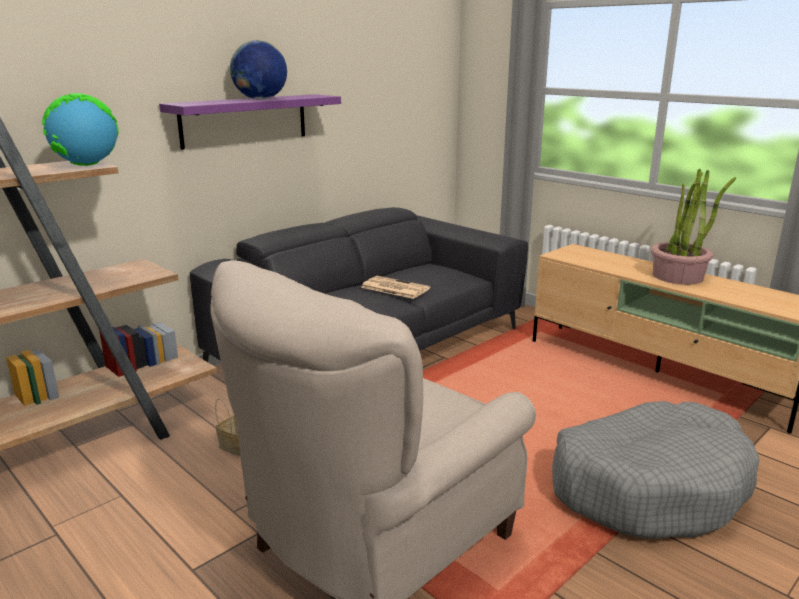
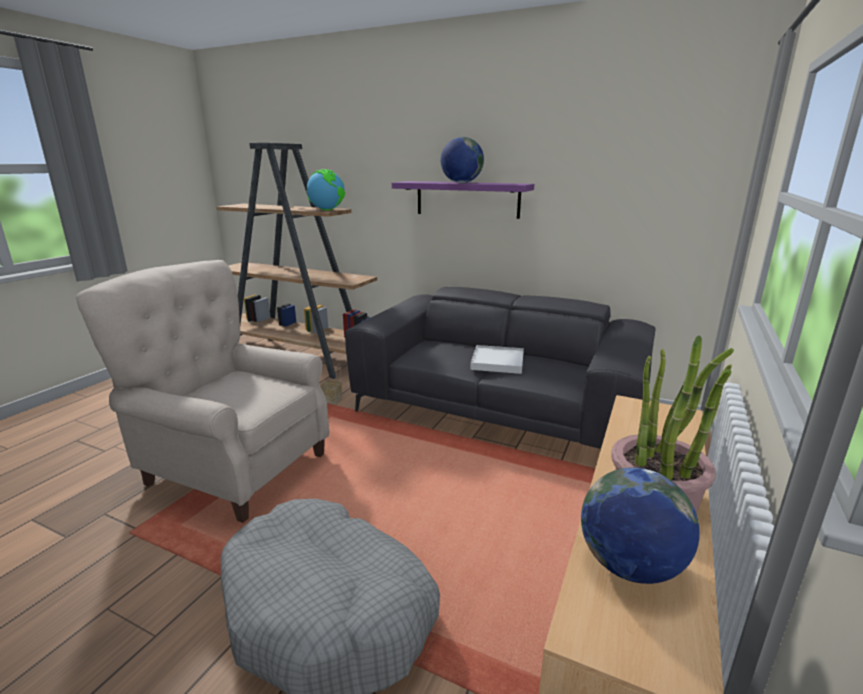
camera: 70 degrees right, 0 degrees up
(394, 288) = (497, 362): newspaper -> white tray
(743, 295) = (629, 565): none -> globe

